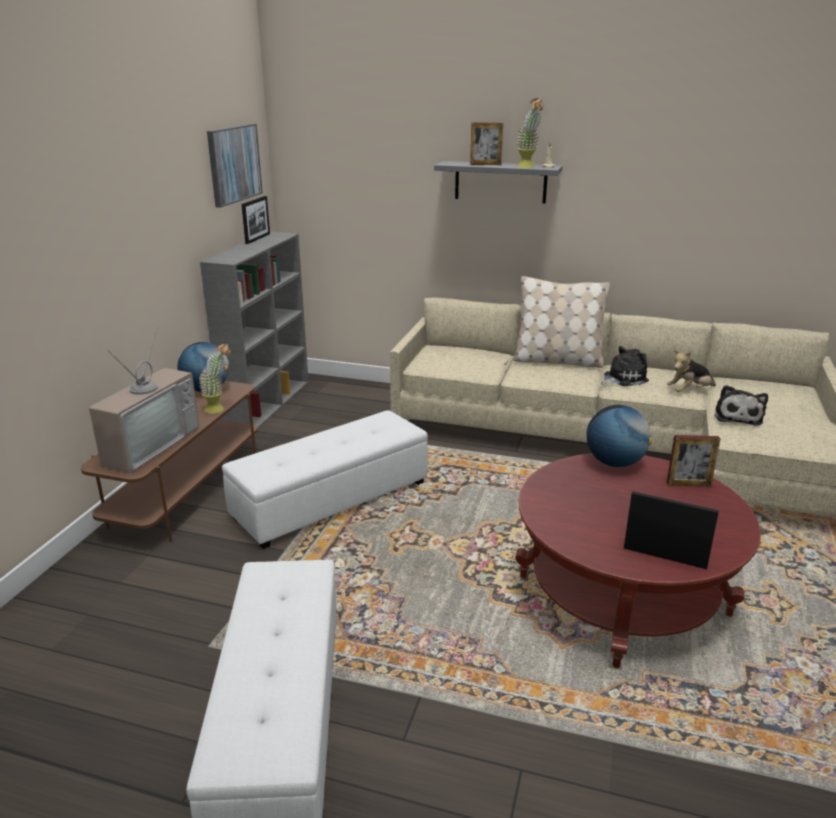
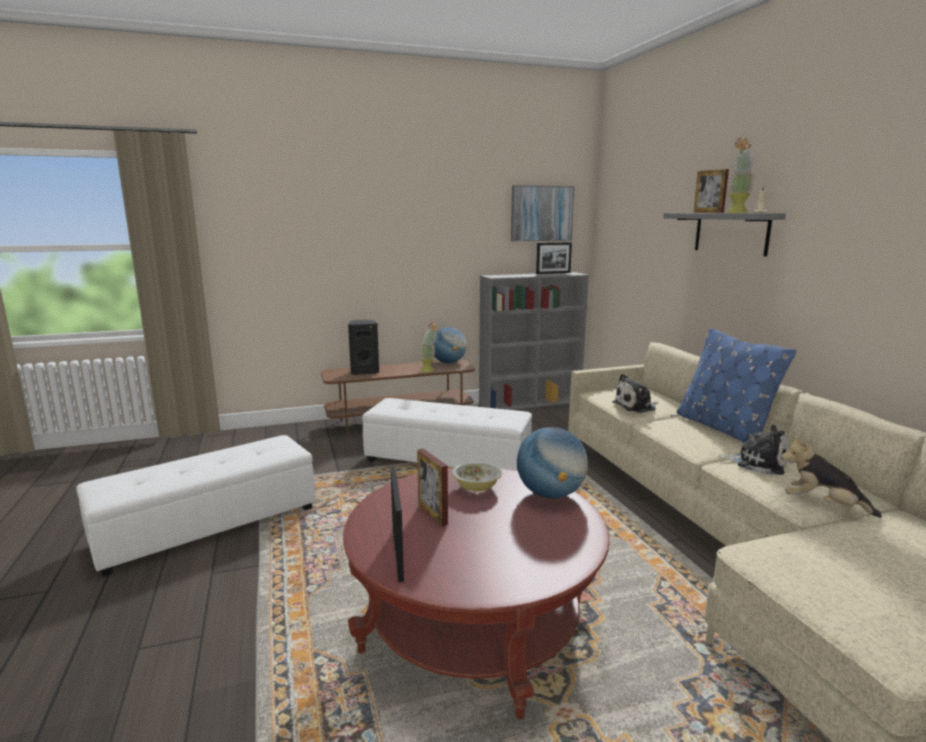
camera: 55 degrees right, 10 degrees down
(147, 444) = (364, 372): television -> black speaker
(557, 361) = (723, 428): beige pillow -> blue pillow
(575, 486) = (476, 487): none -> bowl
(688, 484) = (565, 540): picture frame -> picture frame (432, 514)
(737, 416) = (819, 546): plush toy -> plush toy (636, 406)

